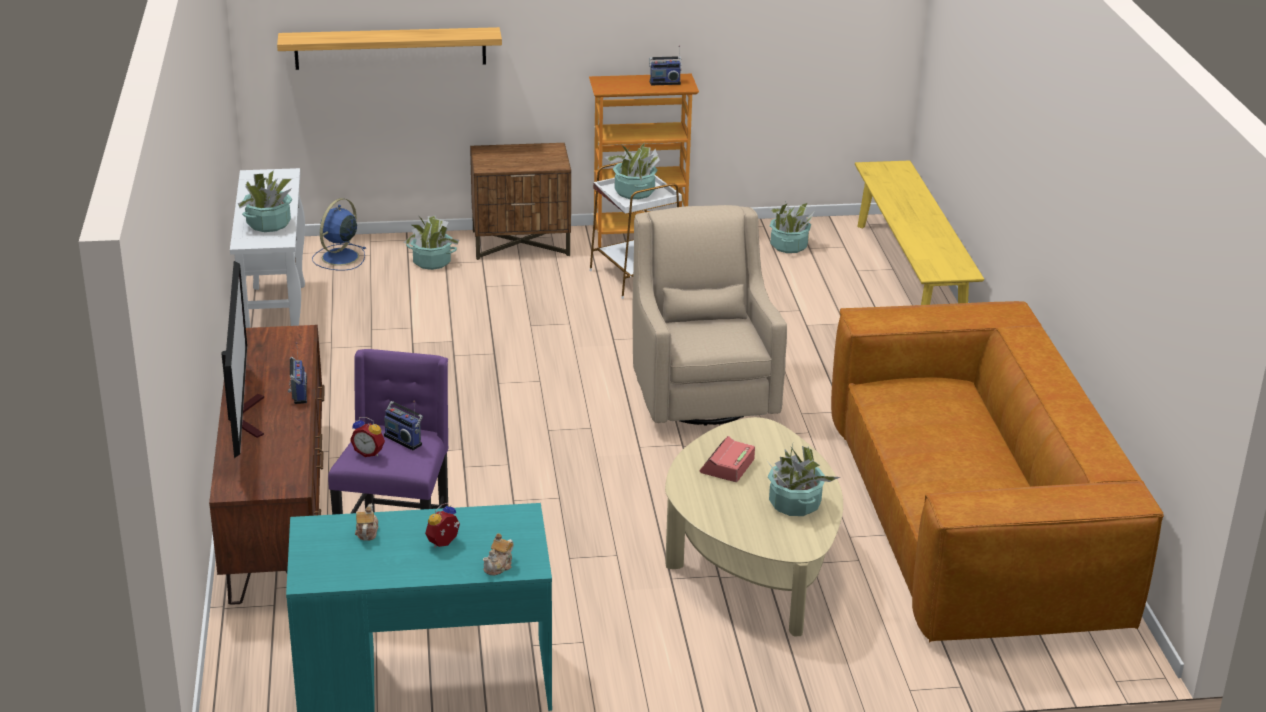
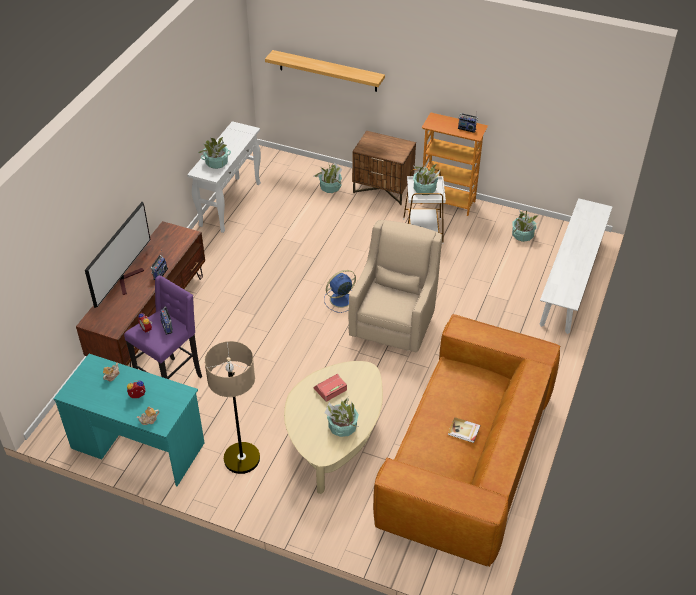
camera: 30 degrees right, 15 degrees up
(339, 258) = (289, 170): blue fan -> blue fan (340, 300)
(645, 651) = (243, 471): none -> floor lamp
(909, 278) = (571, 280): yellow bench -> white bench
(976, 453) = (464, 431): none -> book

